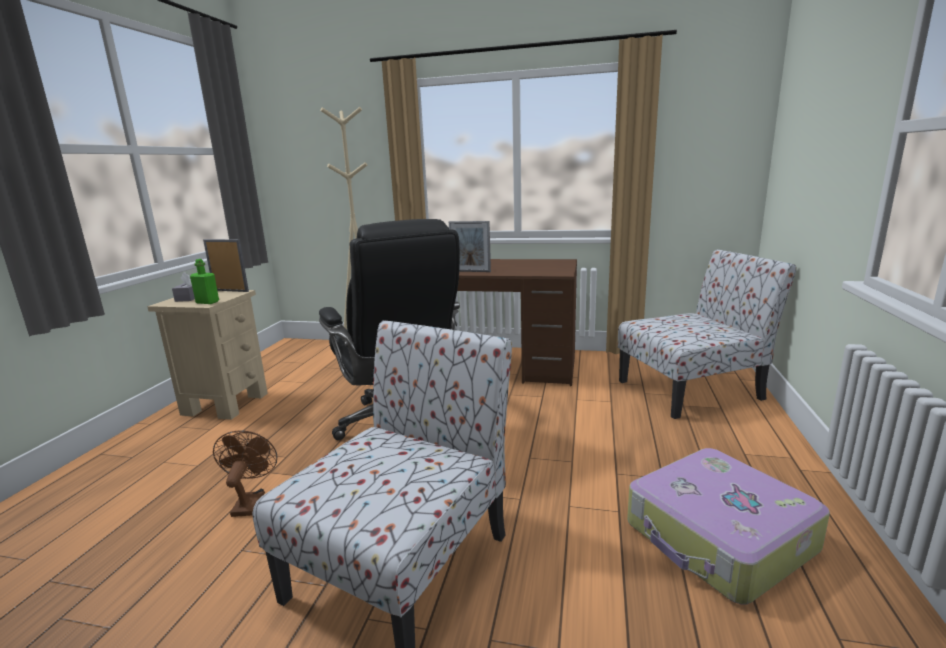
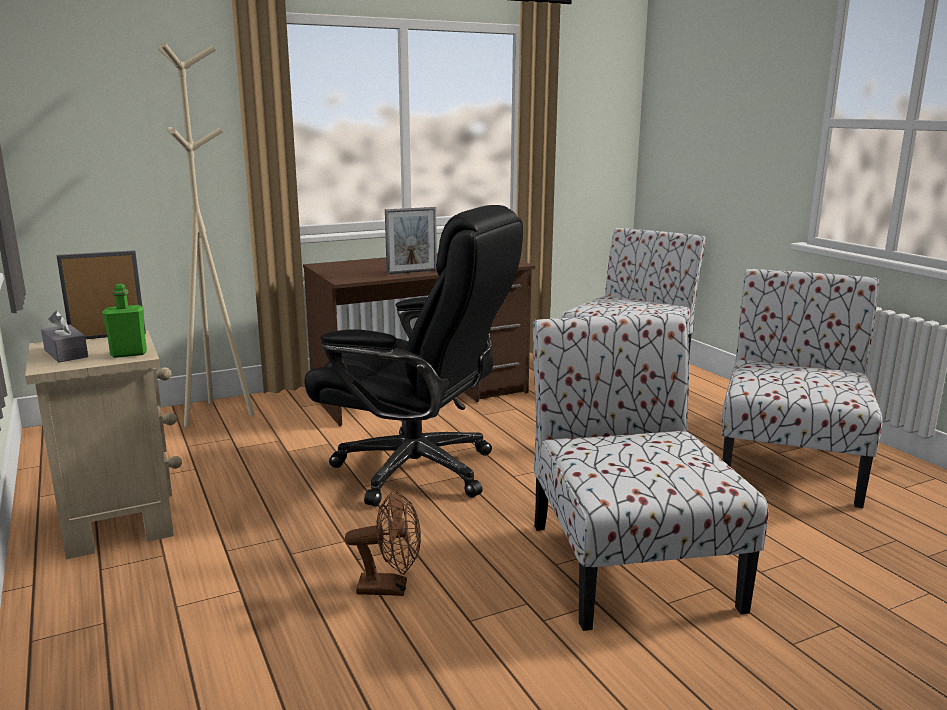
camera: 40 degrees left, 0 degrees up
(250, 501) = (390, 588): brown fan -> brown fan turned 135 degrees clockwise
(719, 538) = (789, 463): suitcase -> chair

